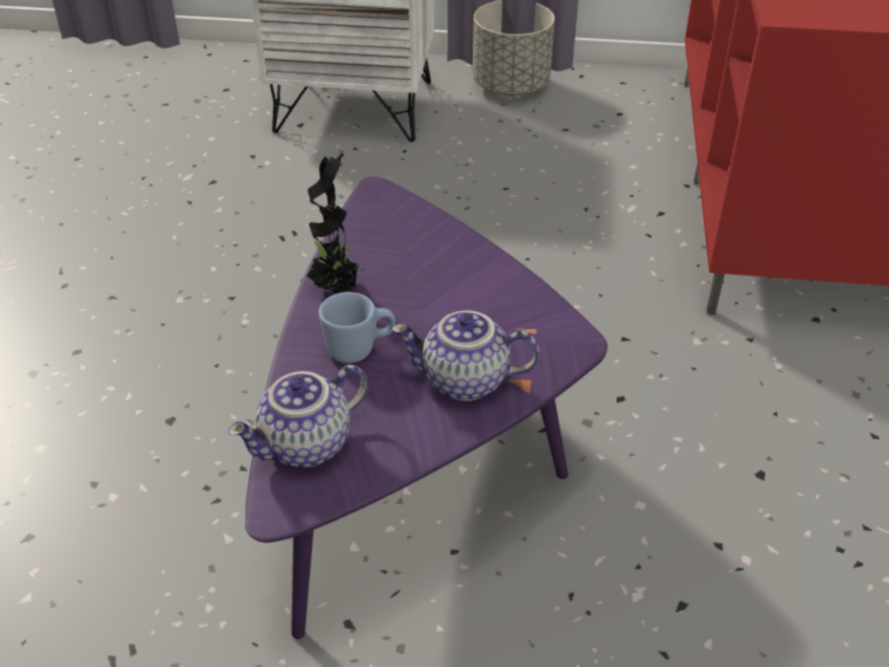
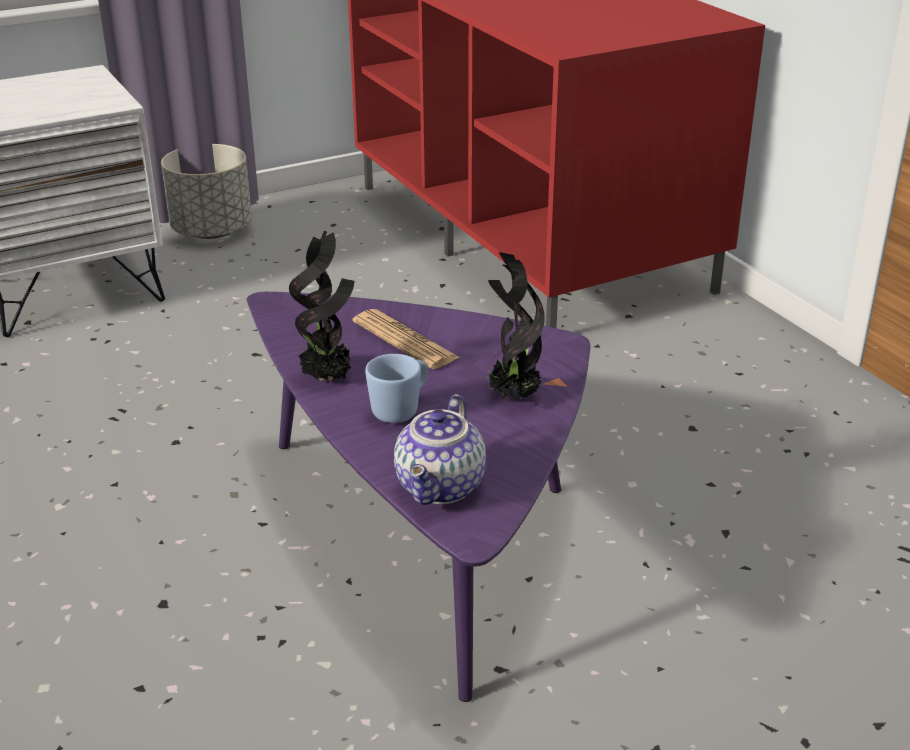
camera: 35 degrees left, 10 degrees down
(439, 277) = (405, 340): none -> newspaper
(464, 382) = (512, 398): teapot -> potted plant

